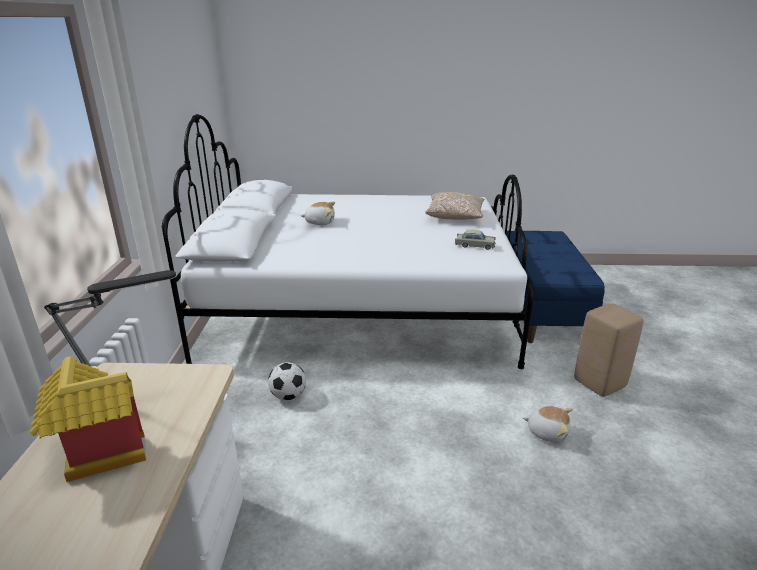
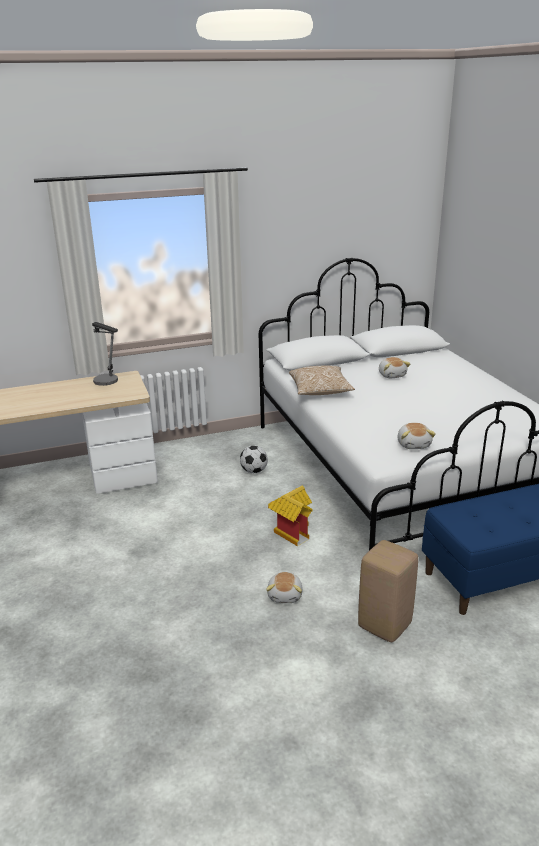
camera: 70 degrees right, 0 degrees up
(96, 454) = (73, 391): toy house -> toy house (291, 531)
(455, 216) = (483, 425): pillow -> pillow (320, 391)
(475, 245) = (414, 444): beige toy car -> plush toy

